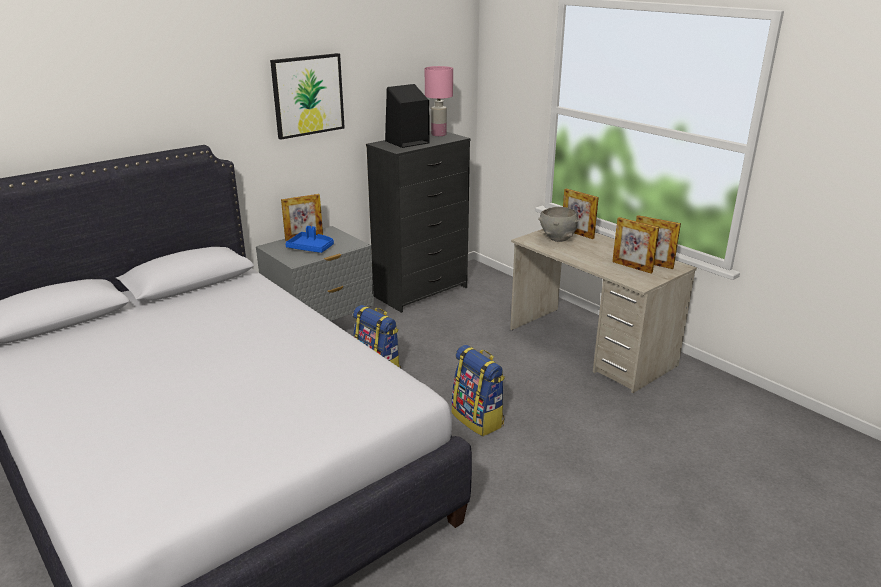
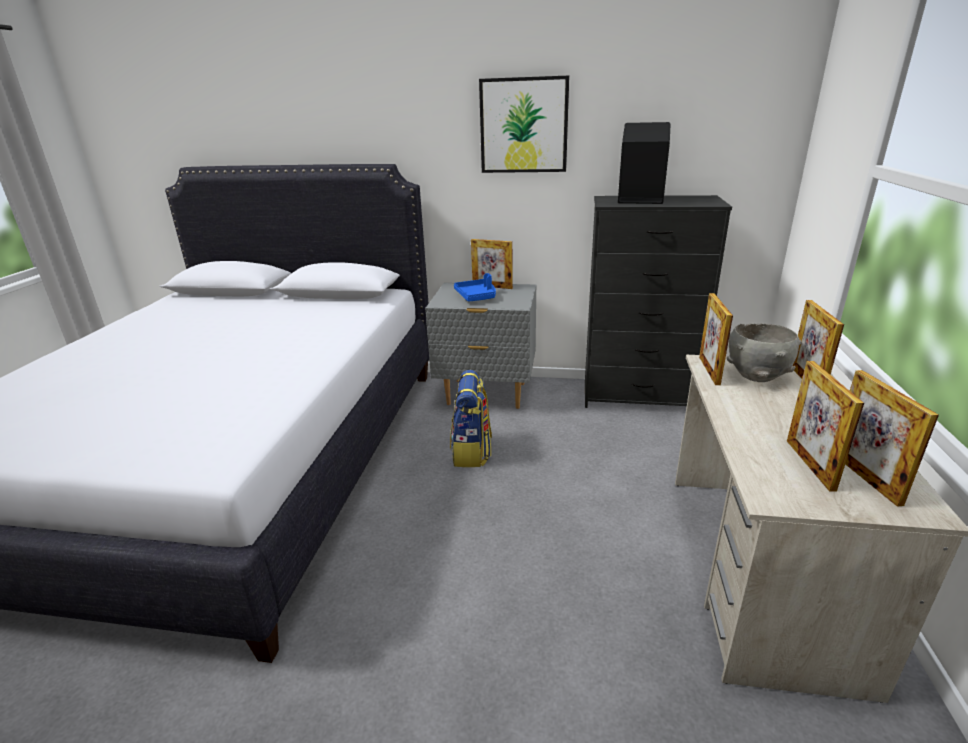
camera: 50 degrees right, 0 degrees up
(438, 134) = (699, 199): pink table lamp -> none
(478, 419) = (473, 562): backpack -> none
(535, 243) = (709, 370): none -> picture frame

